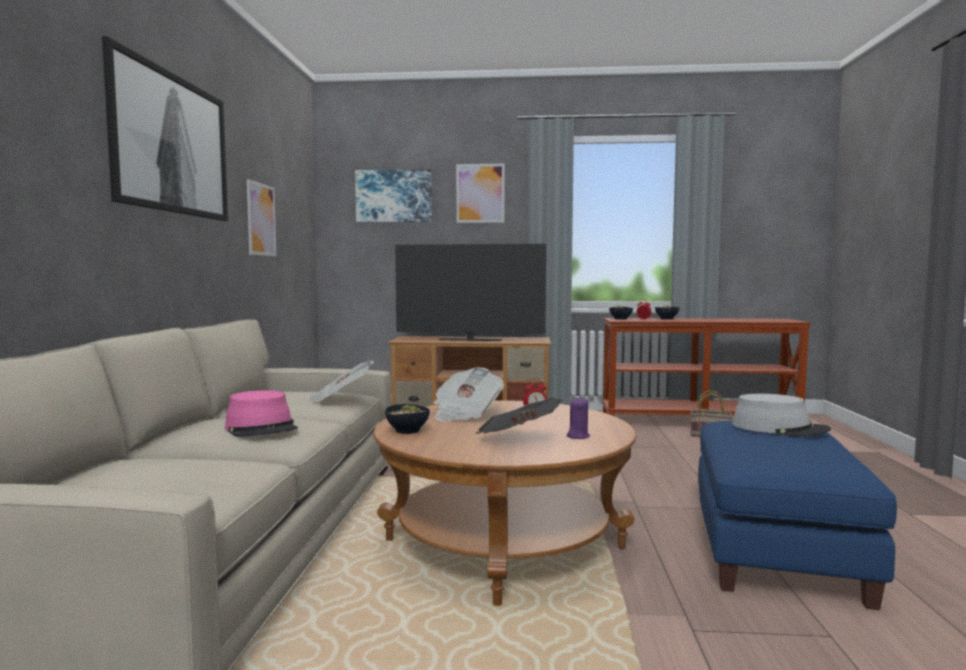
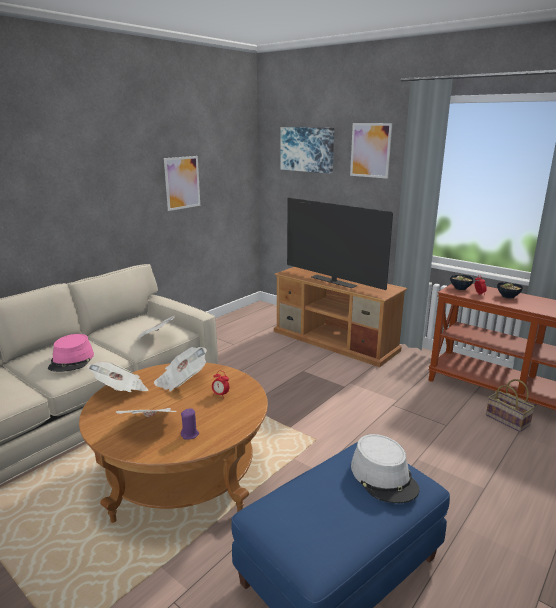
camera: 35 degrees right, 15 degrees up
(173, 144) = (79, 157): picture -> none
(408, 431) = (121, 390): bowl -> newspaper

